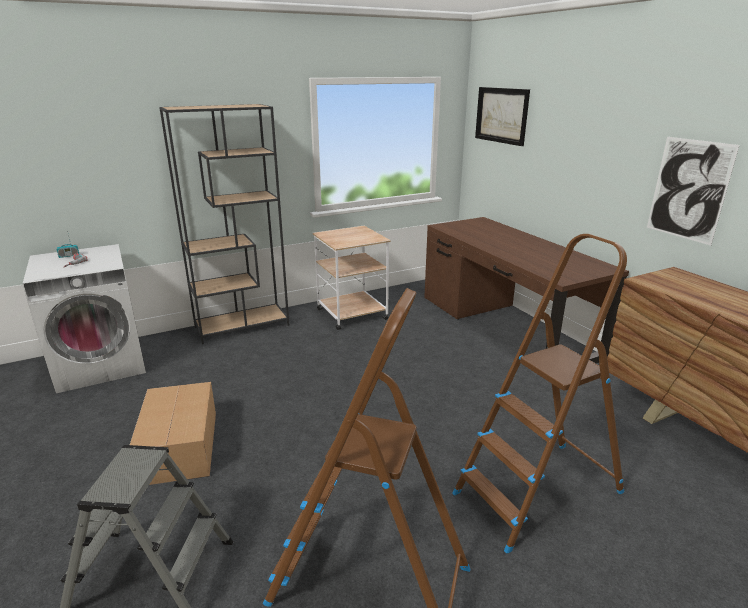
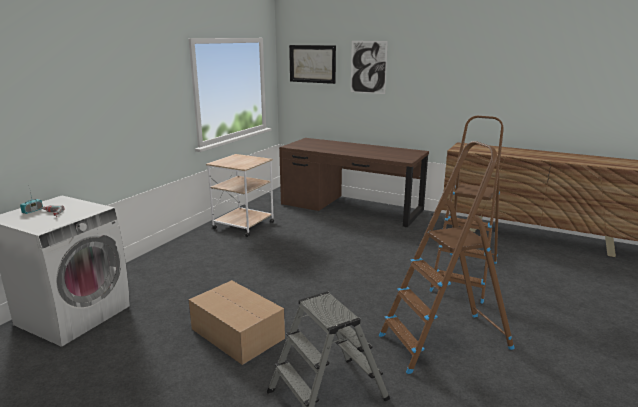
camera: 35 degrees left, 5 degrees down
(242, 326) = (166, 254): bookcase -> none
(689, 190) = (458, 97): picture -> picture (368, 67)

